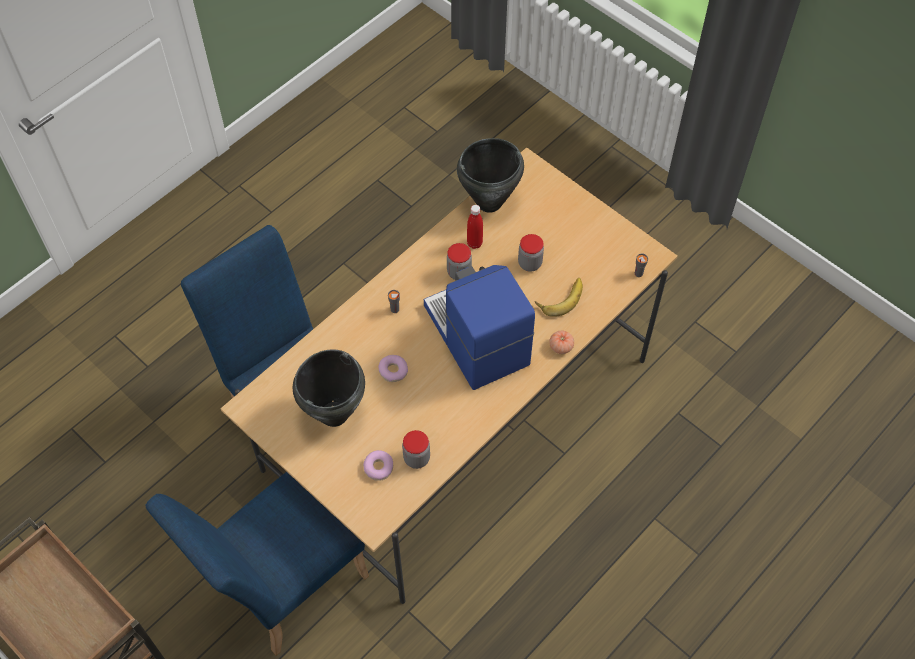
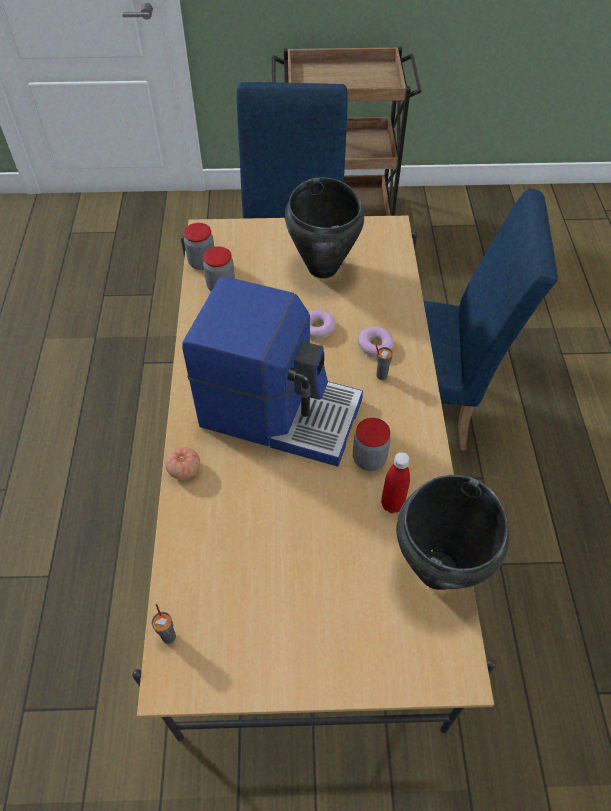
camera: 135 degrees right, 5 degrees down
(378, 467) = (244, 262): donut -> donut (375, 346)
(530, 263) = (309, 534): jar -> jar (202, 263)
(560, 297) = (236, 522): banana -> none

